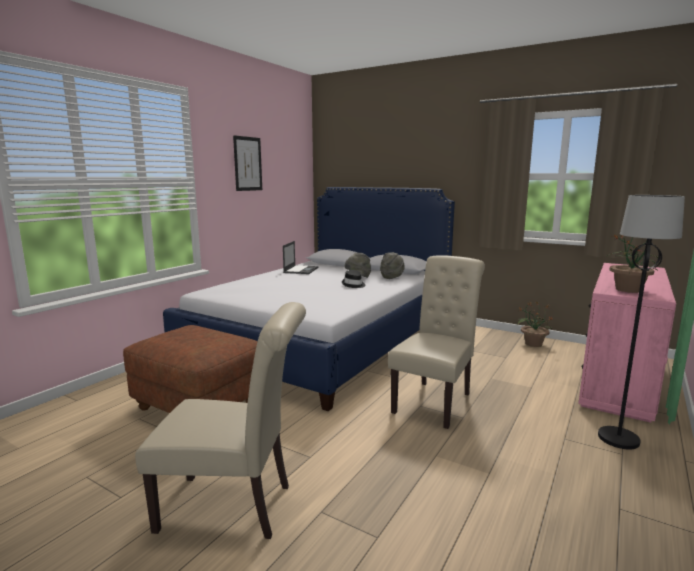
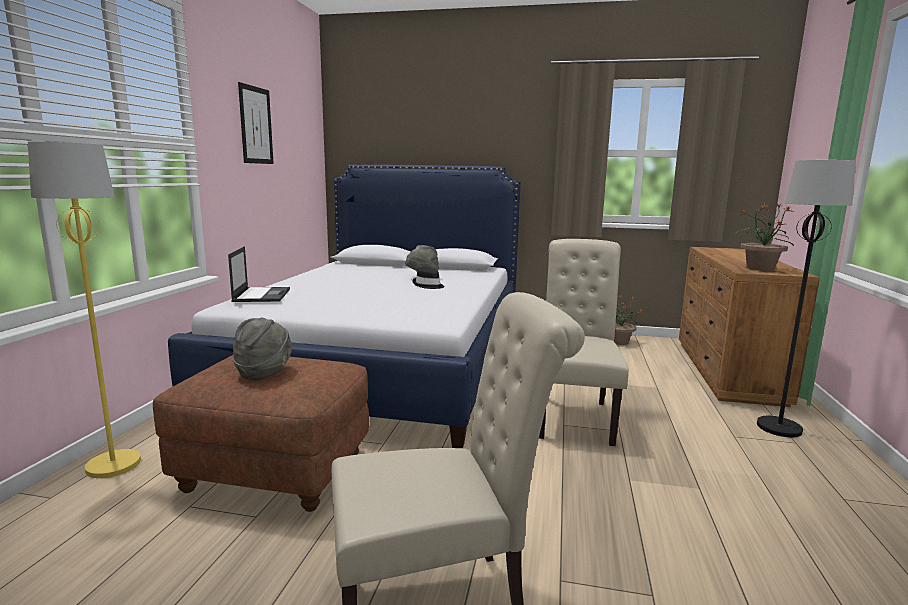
camera: 20 degrees left, 0 degrees up
(117, 387) = (113, 465): none -> yellow floor lamp
(301, 270) = (337, 272): laptop -> laptop (262, 295)
(392, 277) = (462, 275): grey hat -> grey hat (264, 373)
(617, 382) = (727, 371): pink dresser -> brown dresser

